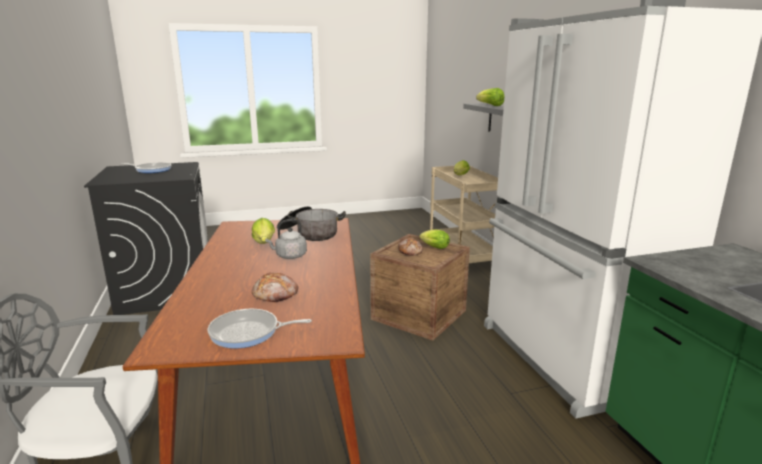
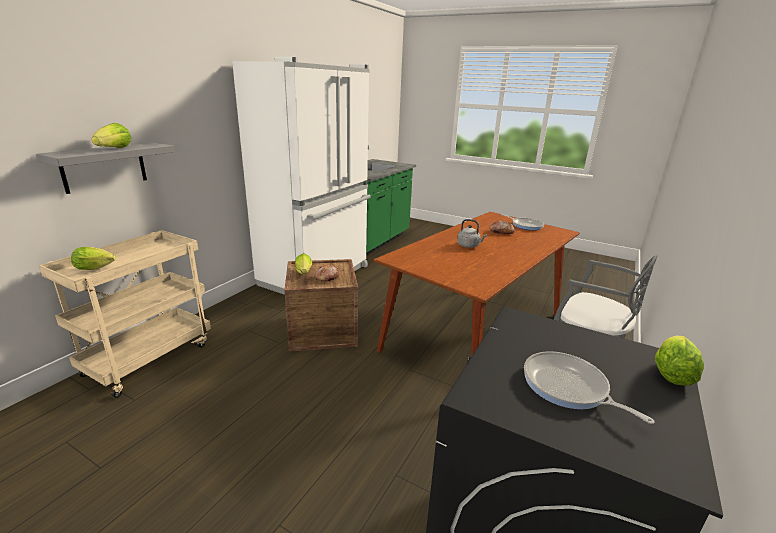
camera: 135 degrees left, 5 degrees up
(264, 243) = (474, 259): lettuce -> lettuce (671, 372)
(309, 234) = (431, 255): cooking pot -> none

